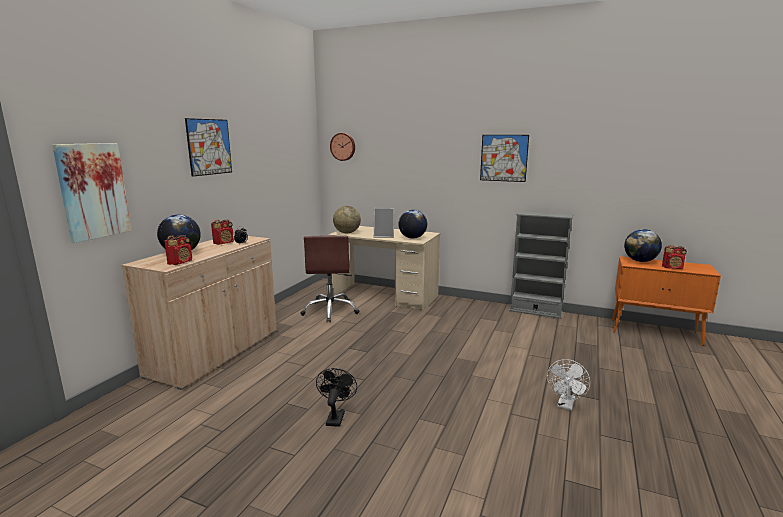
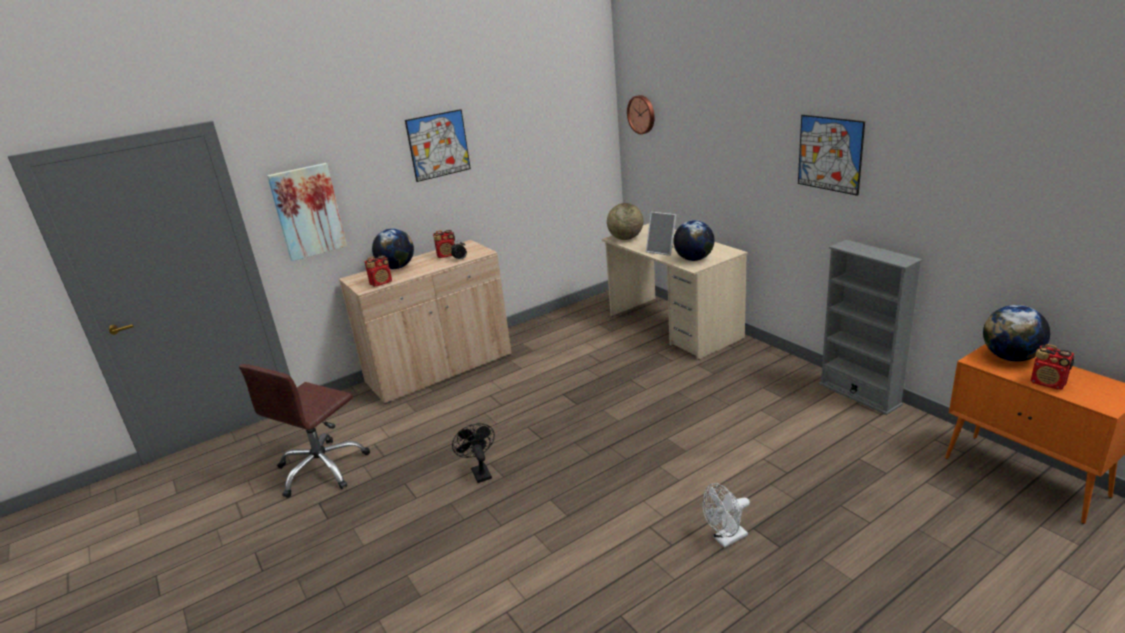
camera: 35 degrees right, 10 degrees up
(330, 311) = (589, 337): brown office chair -> brown office chair (322, 469)
(336, 416) = (479, 471): black fan -> black fan turned 60 degrees counterclockwise

